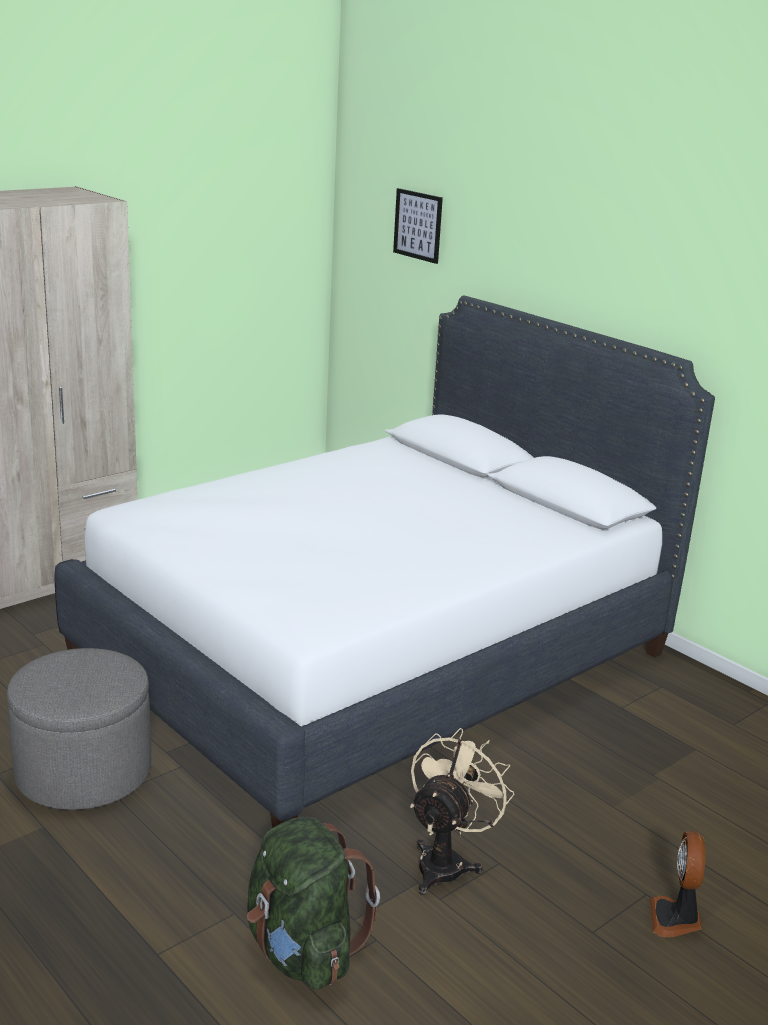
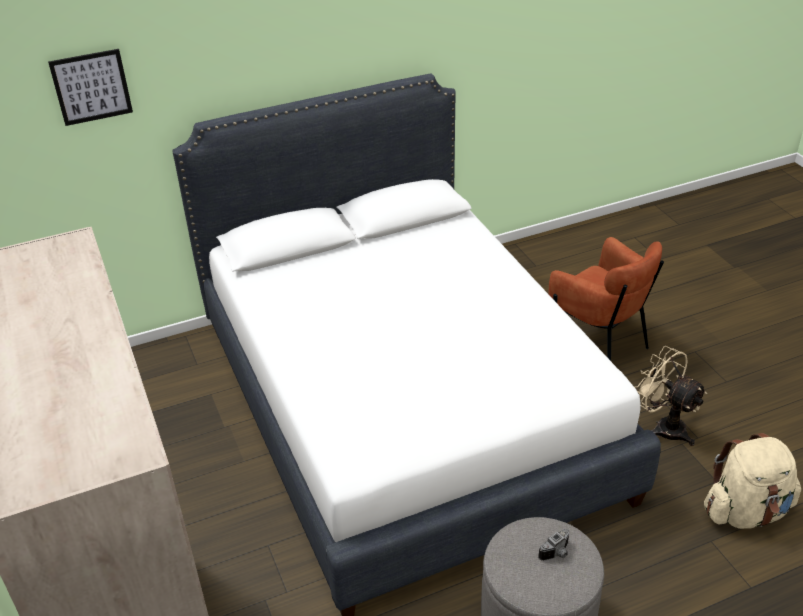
camera: 70 degrees left, 15 degrees up
(88, 684) = (557, 553): none -> camera
(302, 951) = (746, 511): green backpack -> beige backpack
(594, 791) = (597, 343): none -> brown armchair
(676, 919) = (715, 347): fan -> none

